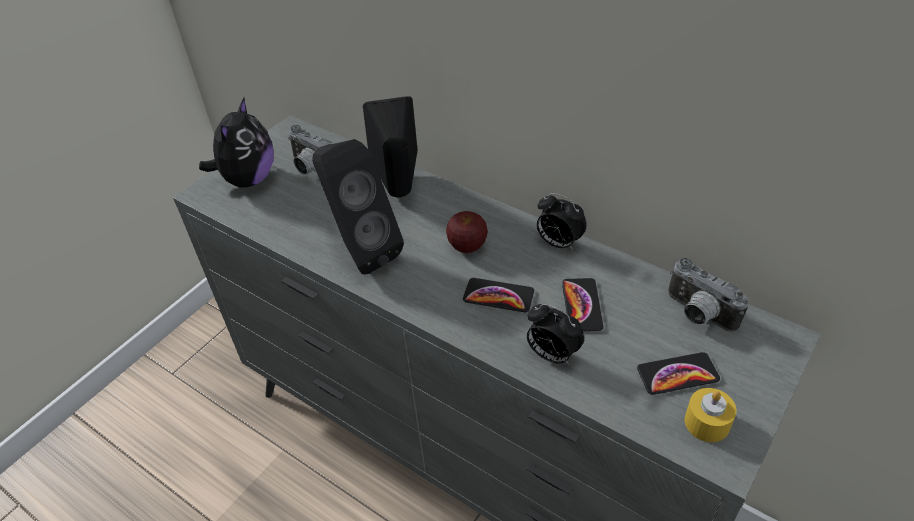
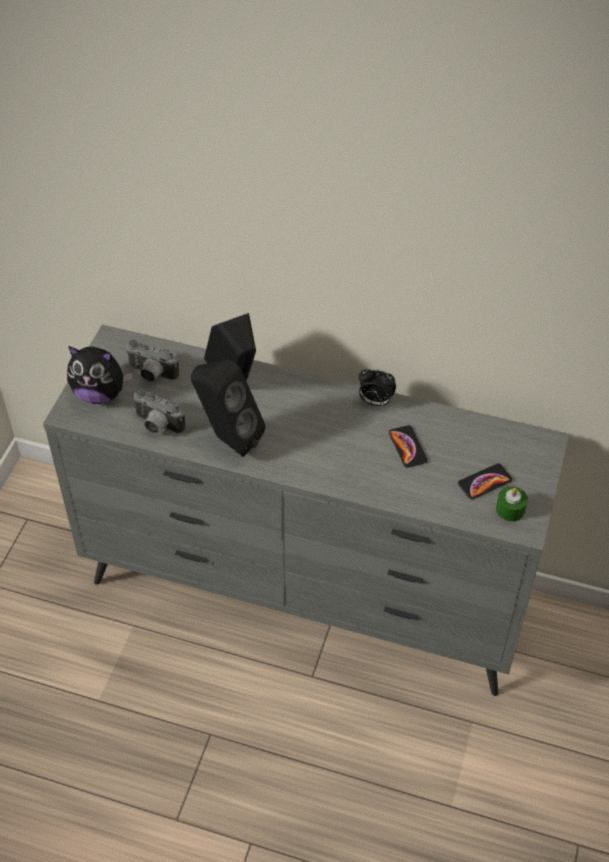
camera: 20 degrees left, 5 degrees up
(248, 179) = (100, 394): plush toy -> plush toy turned 105 degrees clockwise
(467, 246) = (308, 418): apple -> none
(498, 296) = (346, 452): phone -> none
(552, 355) = (398, 487): alarm clock -> none
(697, 315) = (487, 437): camera -> camera (157, 426)
(707, 422) = (510, 509): yellow candle -> green candle

